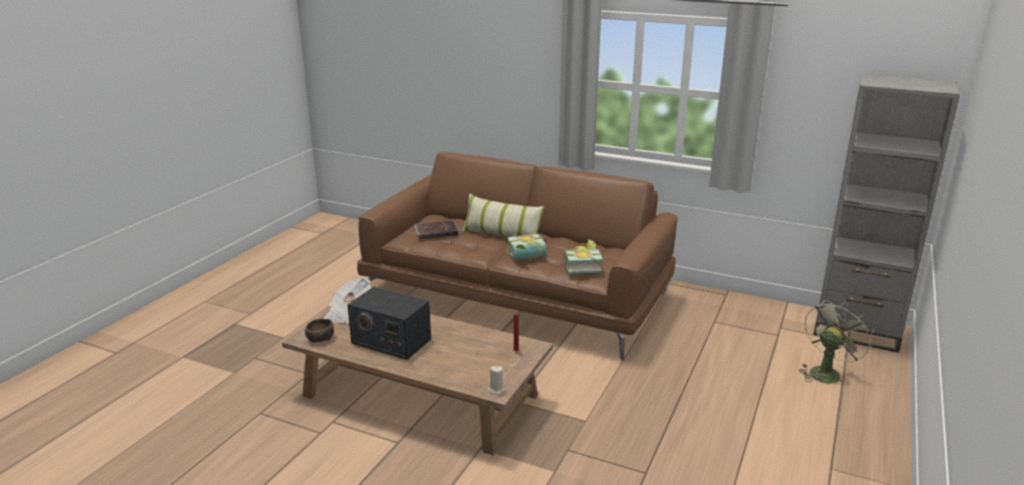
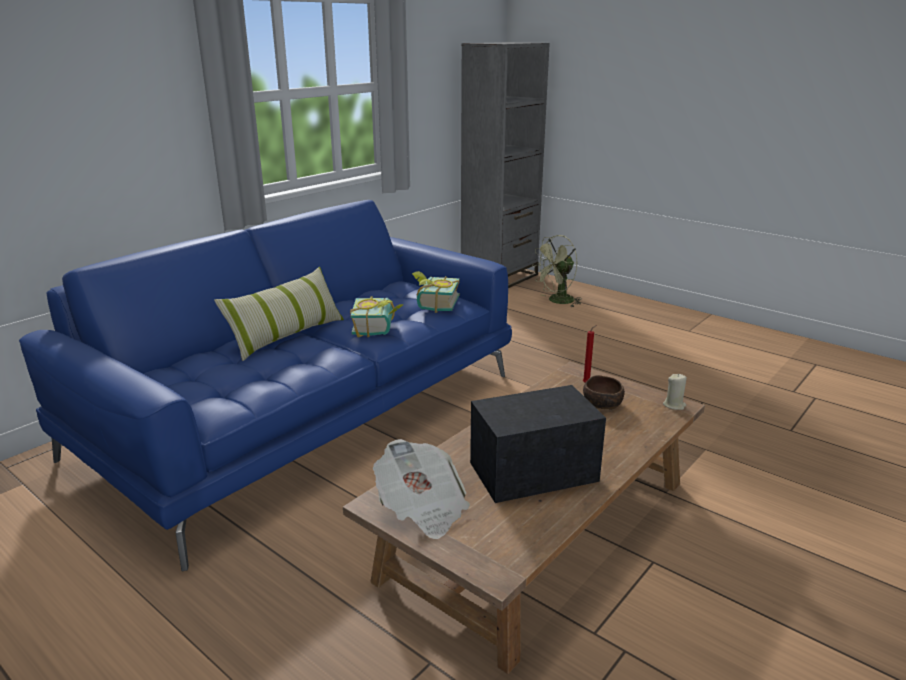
camera: 75 degrees left, 0 degrees up
(319, 338) = (503, 548): brown bowl -> brown bowl (603, 404)
(390, 341) = (534, 471): radio -> radio turned 150 degrees counterclockwise
(436, 231) = (223, 377): brown book -> none
(517, 295) = (308, 413): brown sofa -> blue sofa
(826, 372) = (557, 301): green fan -> green fan turned 90 degrees counterclockwise

